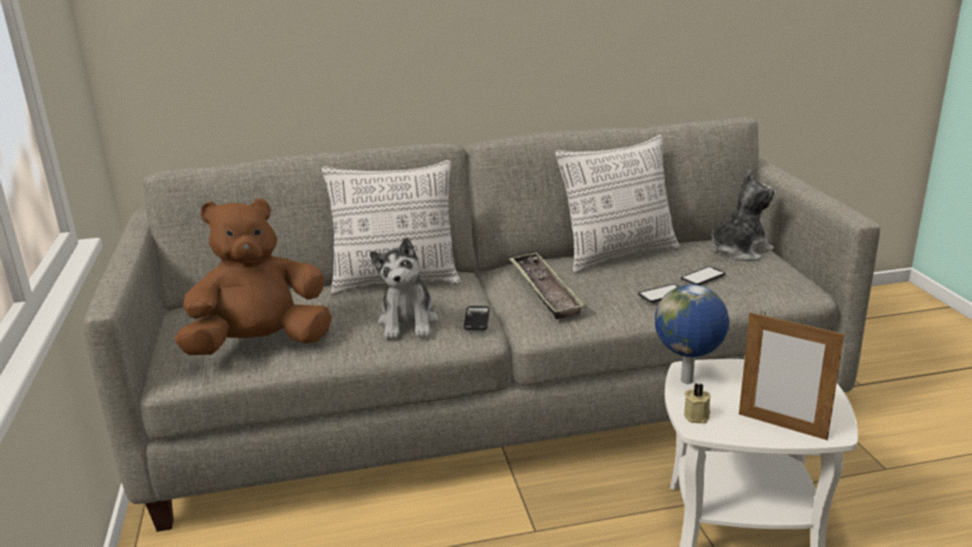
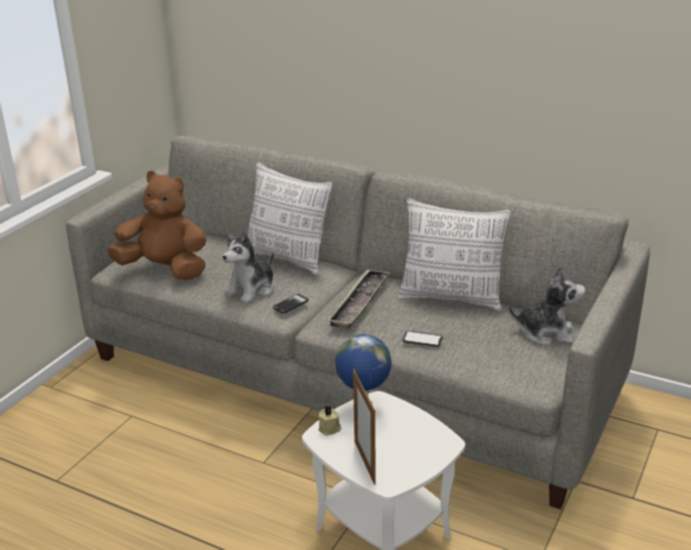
camera: 40 degrees right, 5 degrees up
(703, 277) = (472, 339): phone -> none

